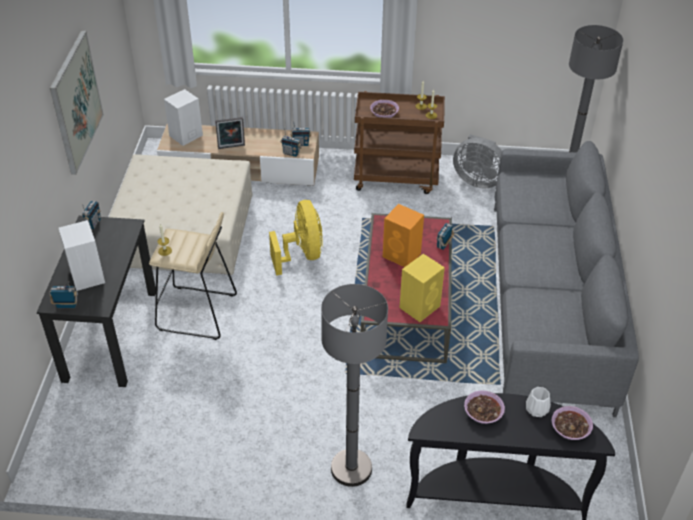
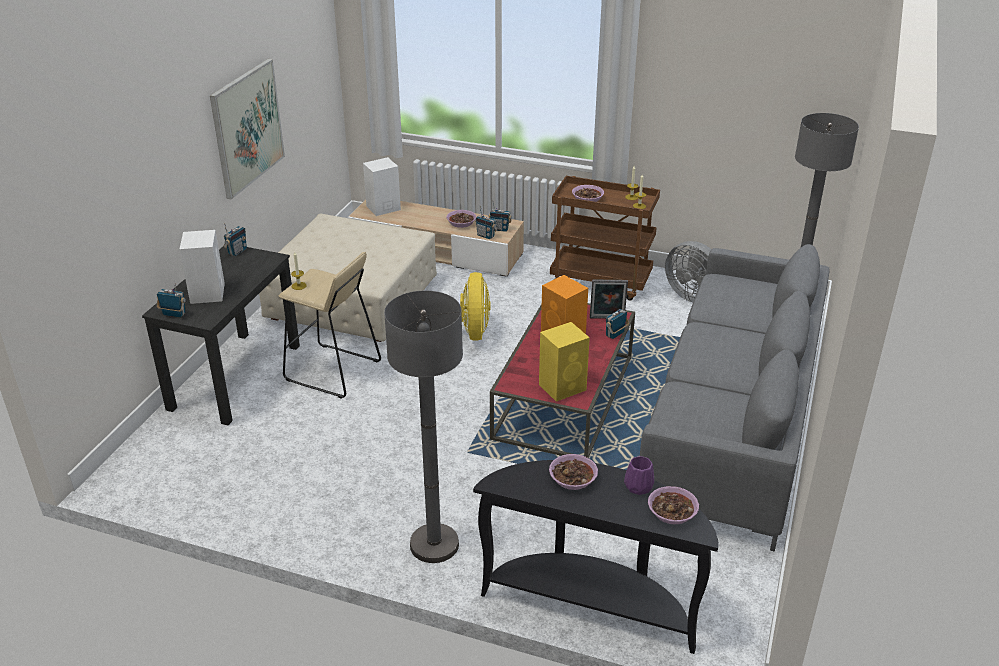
camera: 15 degrees right, 10 degrees down
(231, 147) = (425, 223): picture frame -> picture frame (607, 319)
(264, 142) = (461, 223): none -> bowl
(536, 409) = (638, 486): white vase -> purple vase

